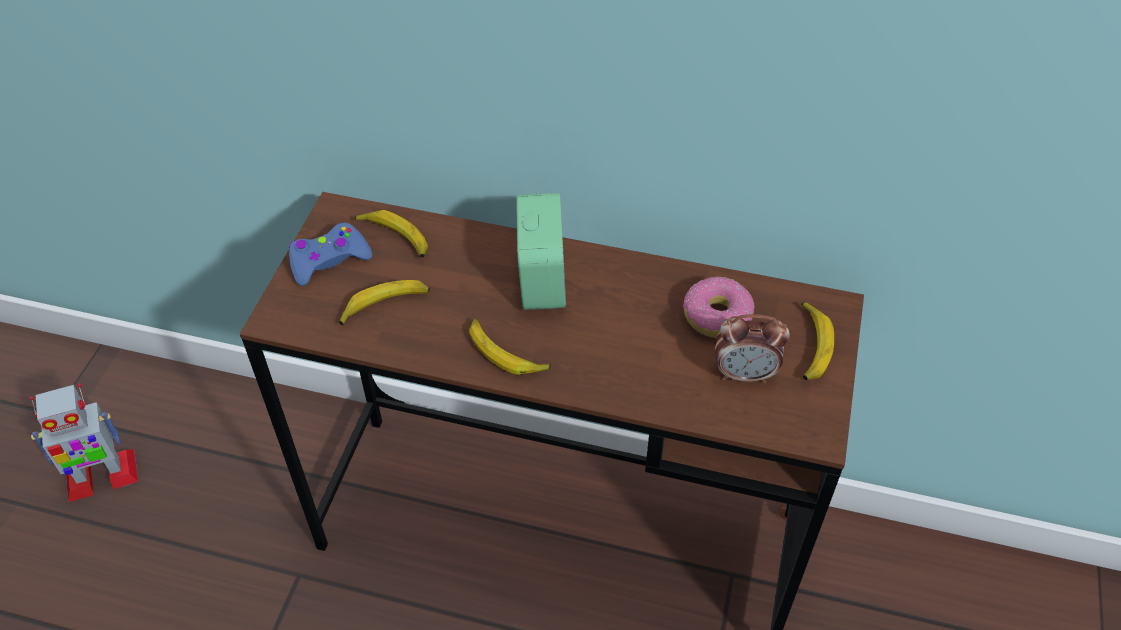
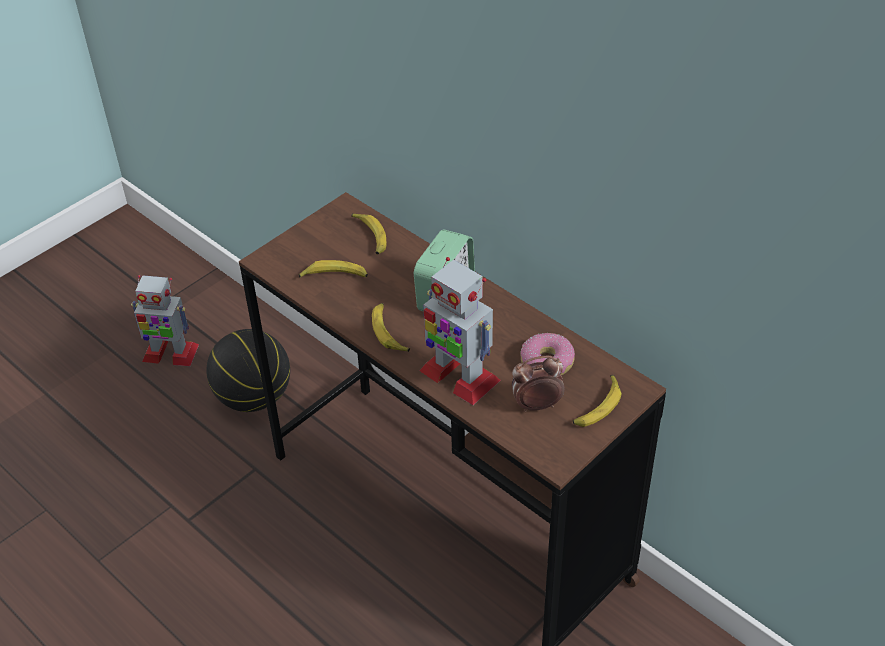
camera: 30 degrees right, 5 degrees down
(245, 486) = (254, 397): none -> basketball
(329, 260) = (320, 236): blue game controller -> none
(629, 374) = (458, 375): none -> toy robot
(744, 374) = (536, 405): alarm clock -> alarm clock turned 135 degrees clockwise

